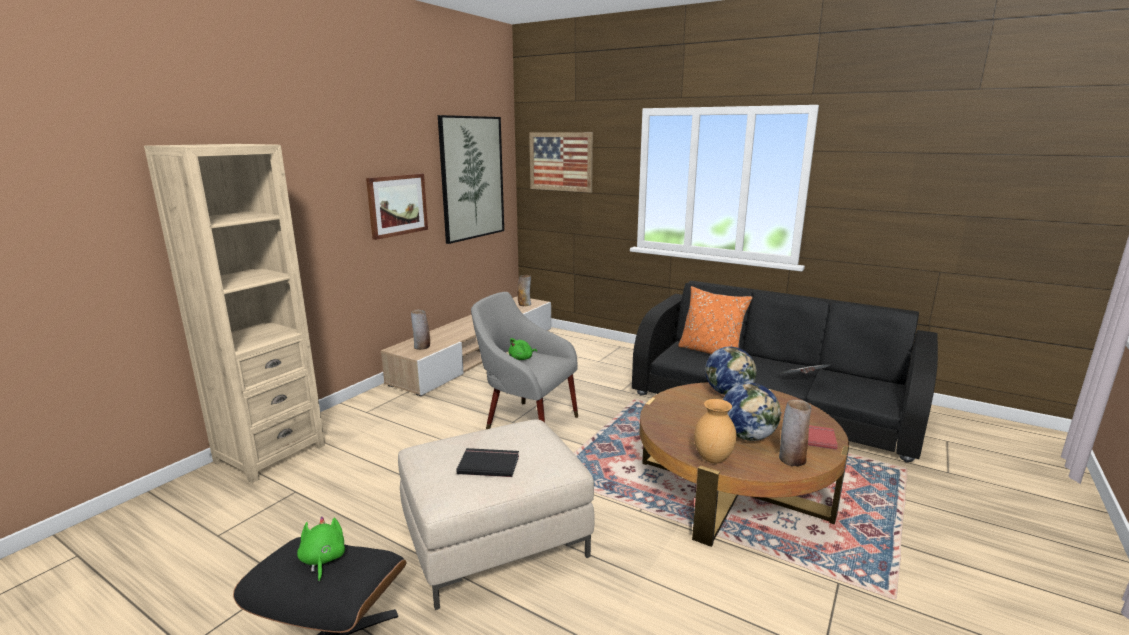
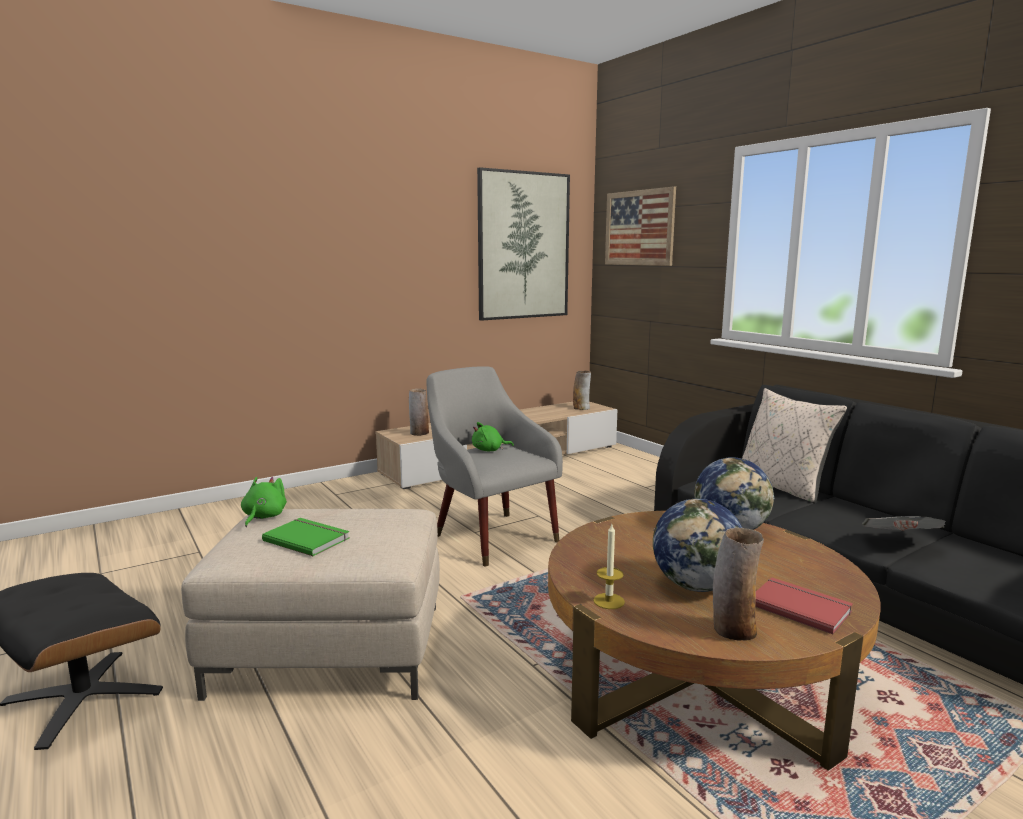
camera: 25 degrees right, 5 degrees down
(270, 453) = (215, 514): beige bookcase -> none
(323, 560) = (74, 595): green plush toy -> green plush toy (263, 517)
(397, 205) = (413, 267): picture -> none
(488, 464) = (308, 538): black book -> green book
(711, 351) = (782, 486): orange pillow -> beige pillow
(713, 459) = (609, 601): brown vase -> candle

